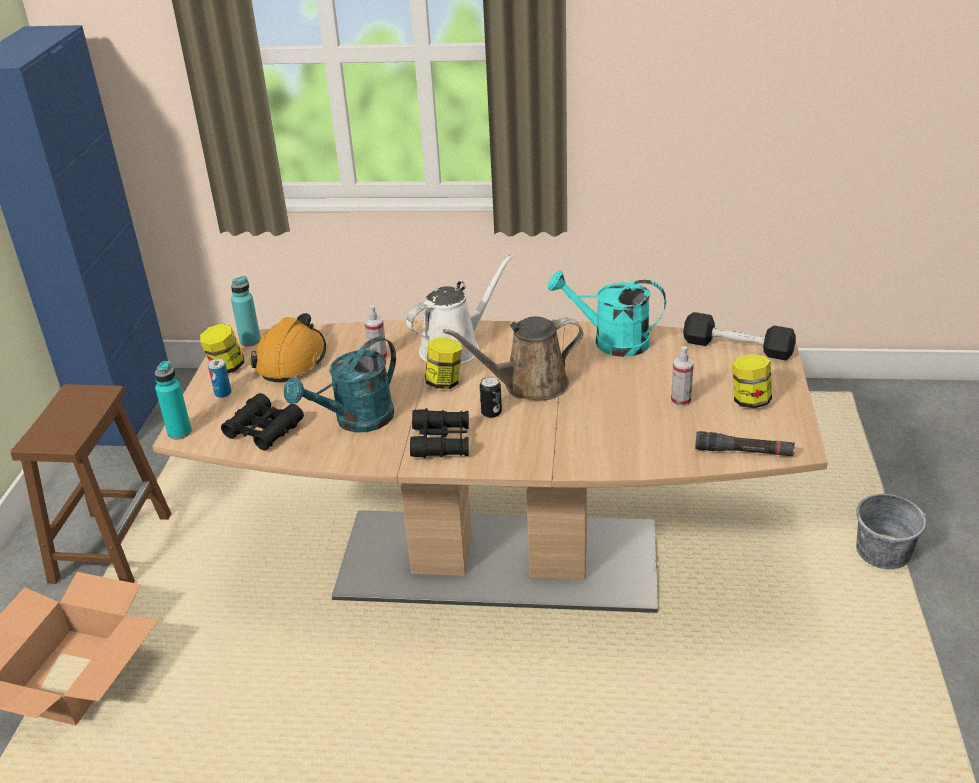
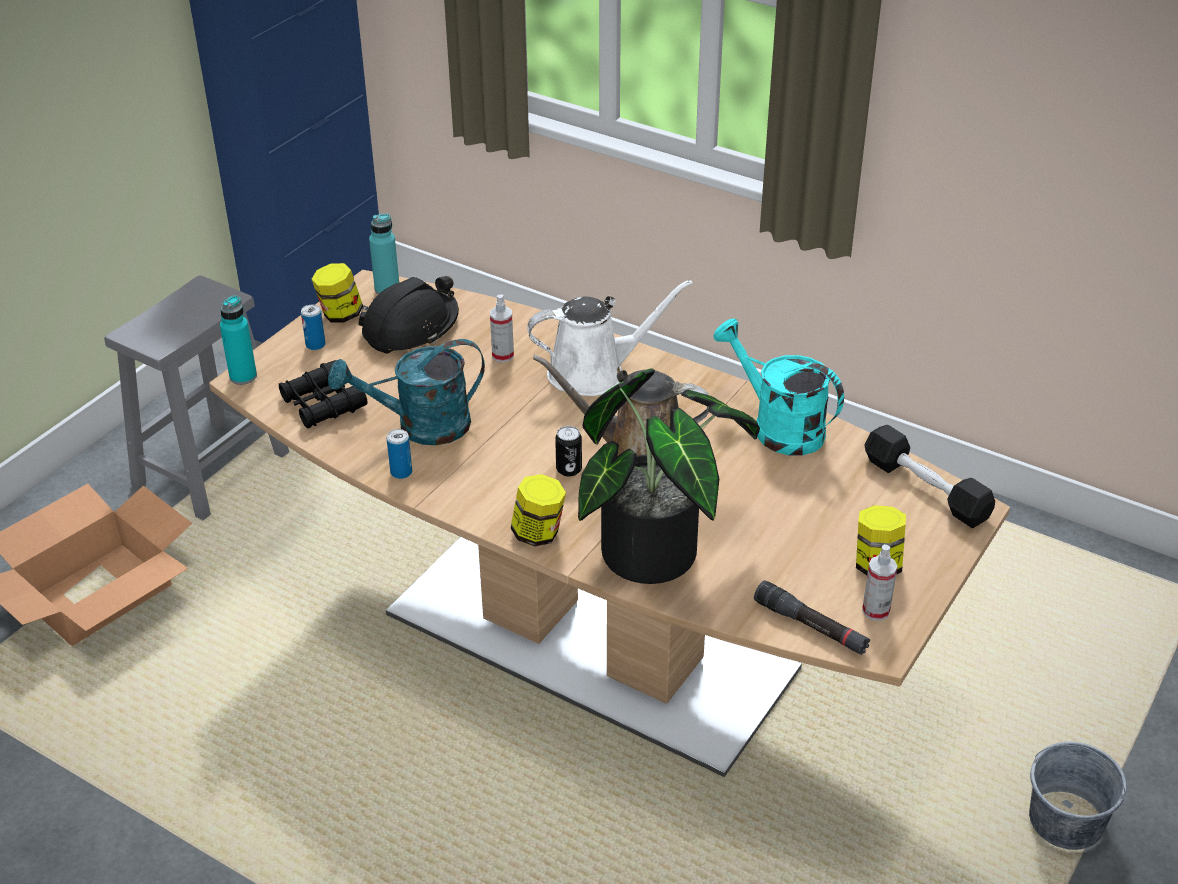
camera: 25 degrees right, 5 degrees up
(112, 546) = (212, 467): brown stool -> grey stool
(291, 360) = (411, 328): orange hard hat -> black hard hat
(366, 455) = (401, 472): none -> can
(441, 441) = (489, 485): black binoculars -> none
(444, 382) = (548, 413): jar -> jar (538, 533)
(604, 442) = (661, 553): none -> potted plant
(680, 401) = (794, 534): spray bottle -> spray bottle (876, 611)

